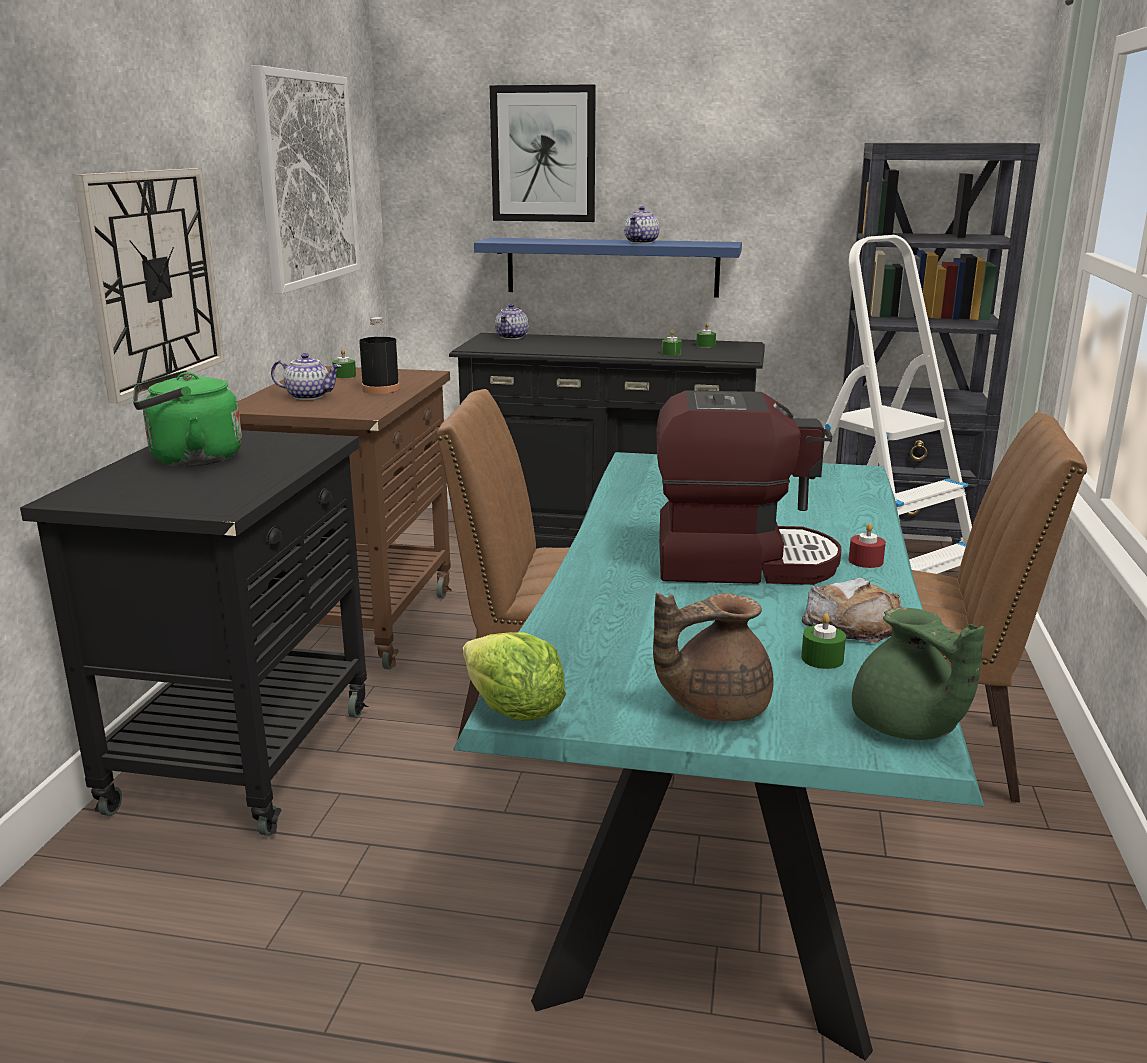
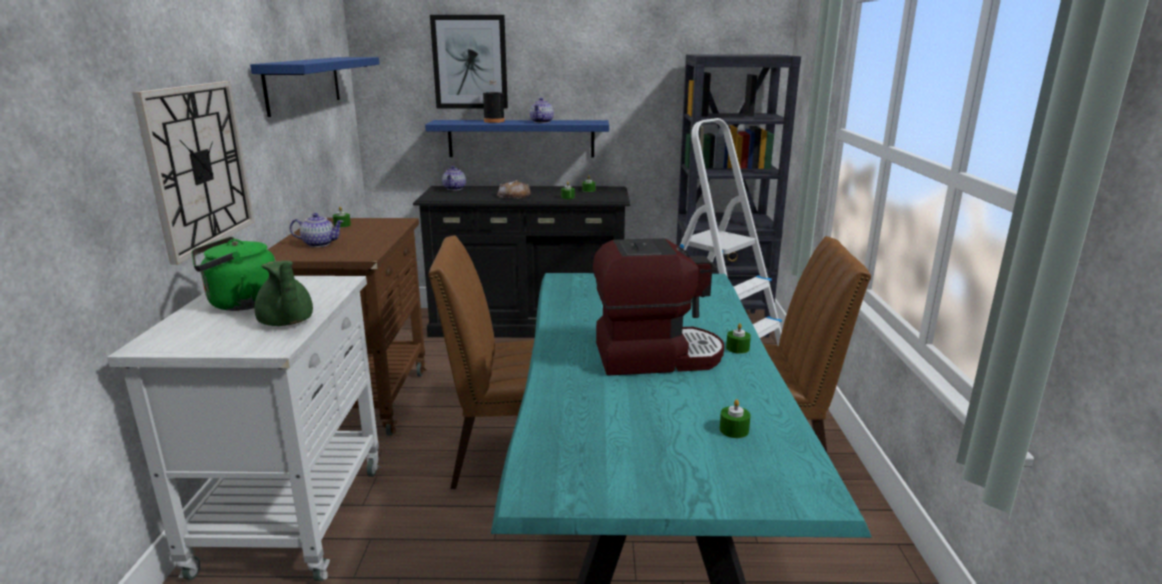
camera: 10 degrees left, 0 degrees up
(245, 759) = (293, 519): black cart -> white cart
(307, 179) = (304, 84): picture -> blue shelf
(381, 389) = (372, 235): black bottle -> black bottle (494, 121)
(513, 712) = (531, 498): lettuce -> none
(713, 706) = (672, 477): brown teapot -> none
(852, 623) = (744, 399): bread -> bread (514, 196)
(865, 561) = (737, 348): red candle -> green candle
(906, 728) = (807, 481): green teapot -> green teapot (286, 322)

